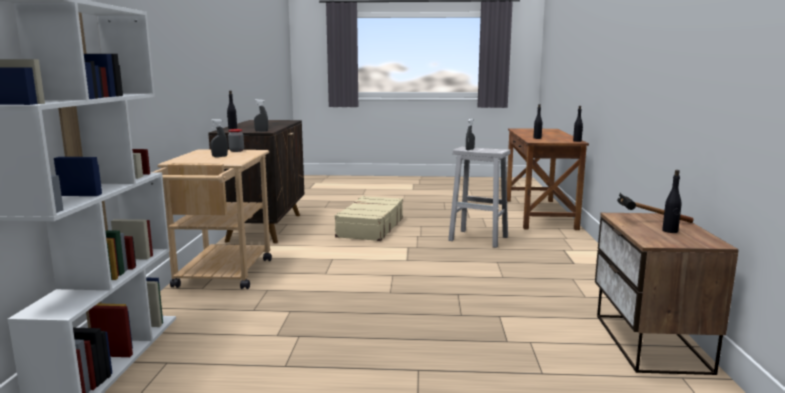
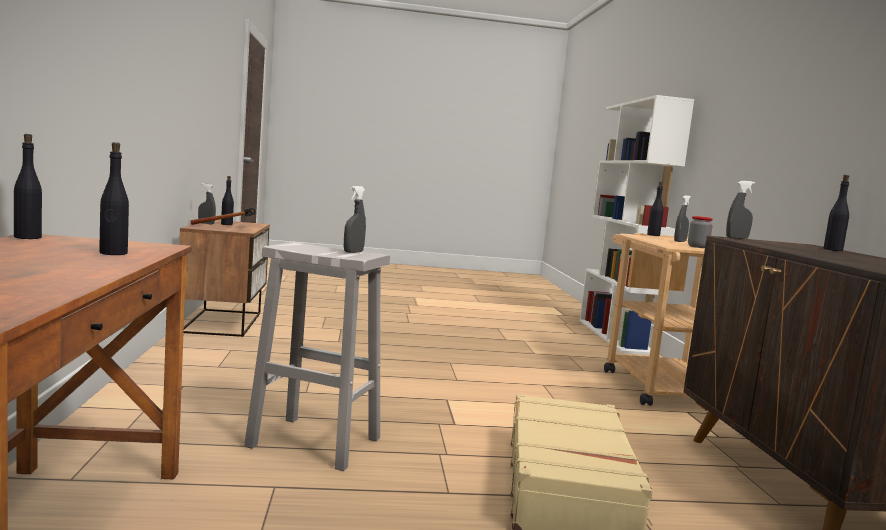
camera: 170 degrees right, 5 degrees down
(215, 161) = (653, 235): none -> black bottle
(689, 229) = (206, 223): none -> grey spray bottle

